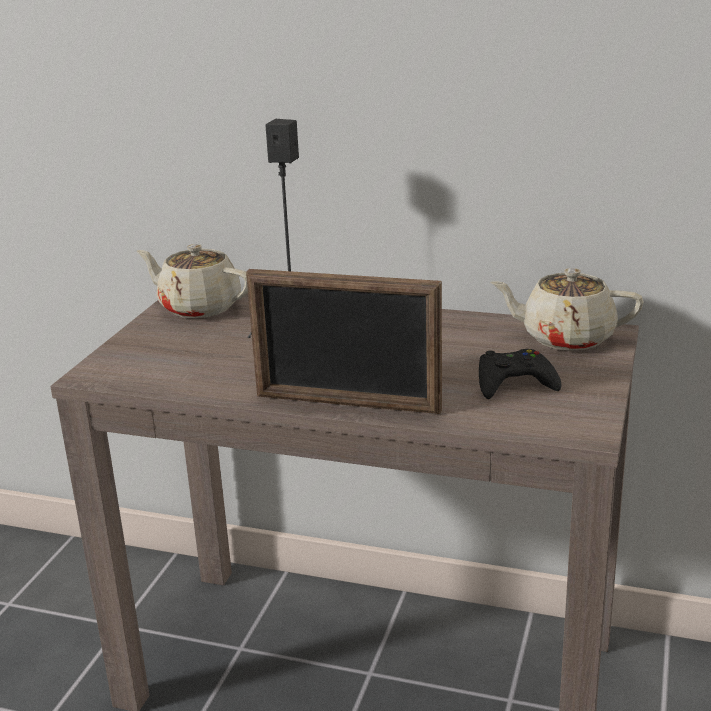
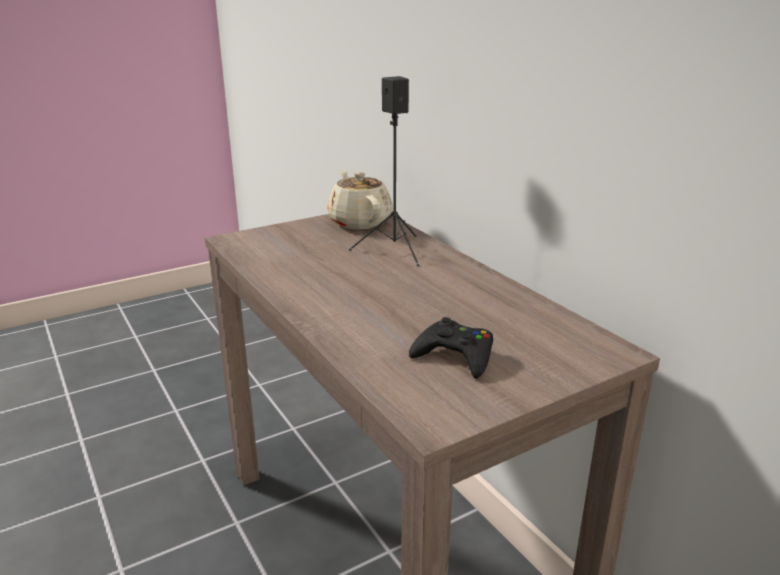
camera: 40 degrees right, 0 degrees up
(347, 404) = (317, 316): picture frame -> none
(565, 338) = (567, 340): beige teapot -> none

